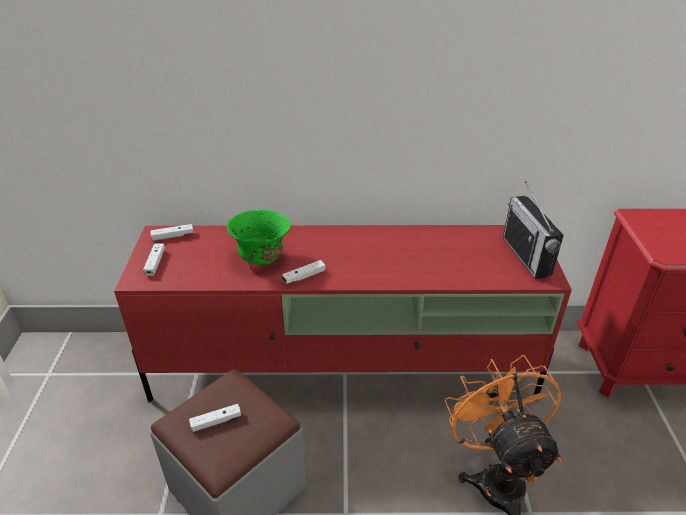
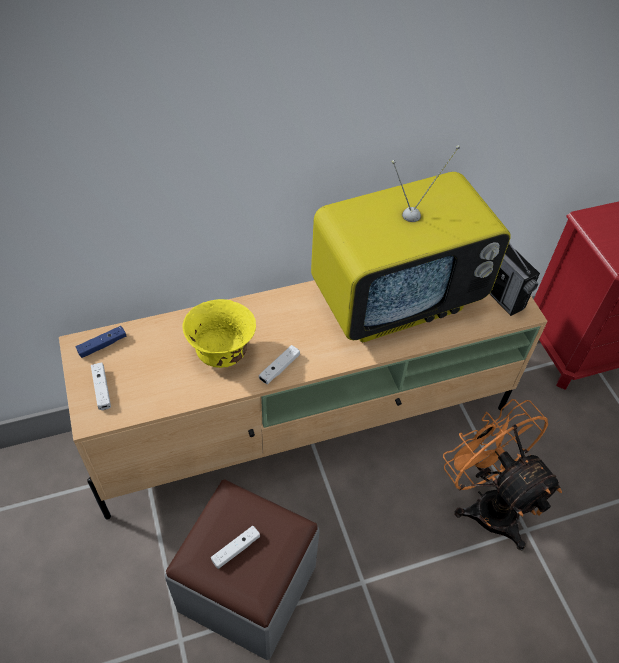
camera: 20 degrees left, 15 degrees up
(173, 236) = (102, 345): white game controller -> blue game controller
(261, 258) = (221, 354): green bowl -> yellow bowl
(345, 370) = (306, 424): red tv stand -> beige tv stand
(430, 249) = (396, 299): none -> television

